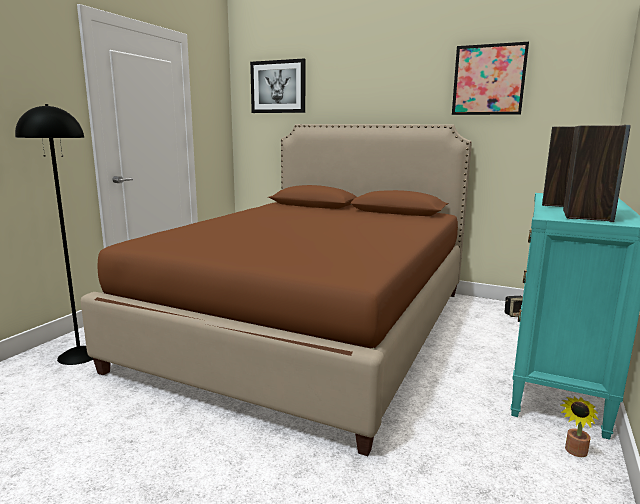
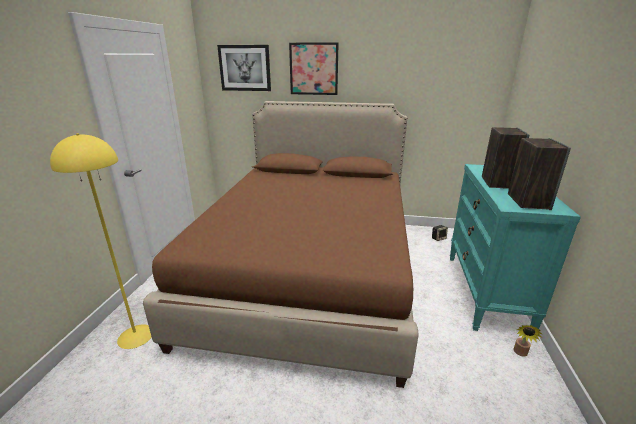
camera: 15 degrees left, 10 degrees up
(79, 355) = (135, 336): black floor lamp -> yellow floor lamp
(488, 80) = (419, 69): picture -> picture (314, 69)

